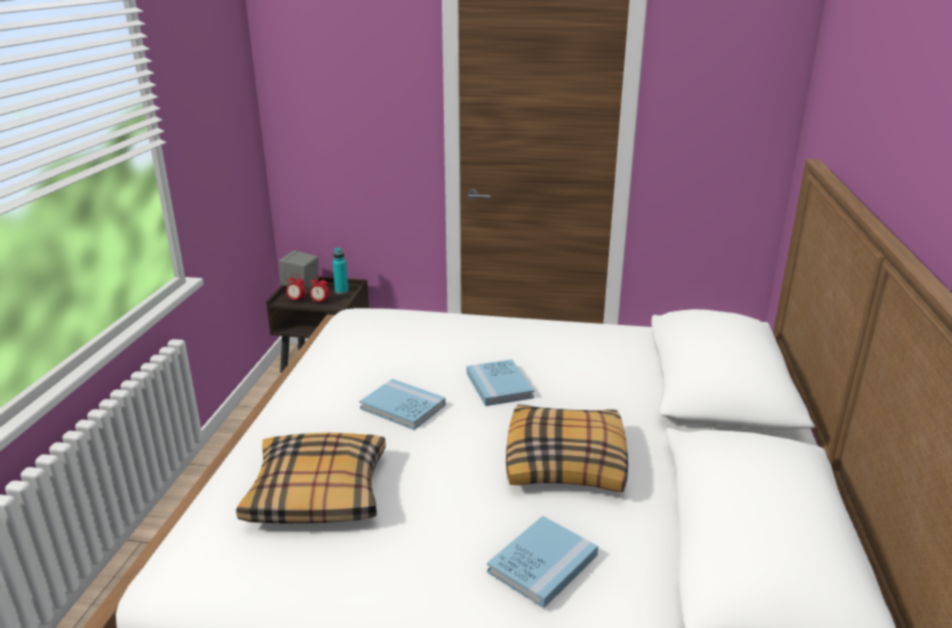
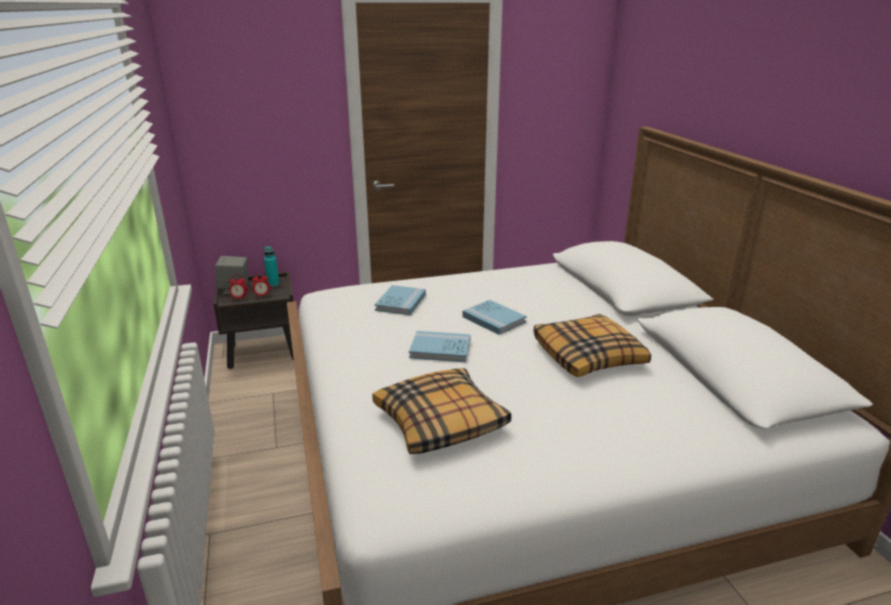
camera: 25 degrees left, 0 degrees up
(542, 563) = (639, 419): blue book -> blue book (400, 302)

